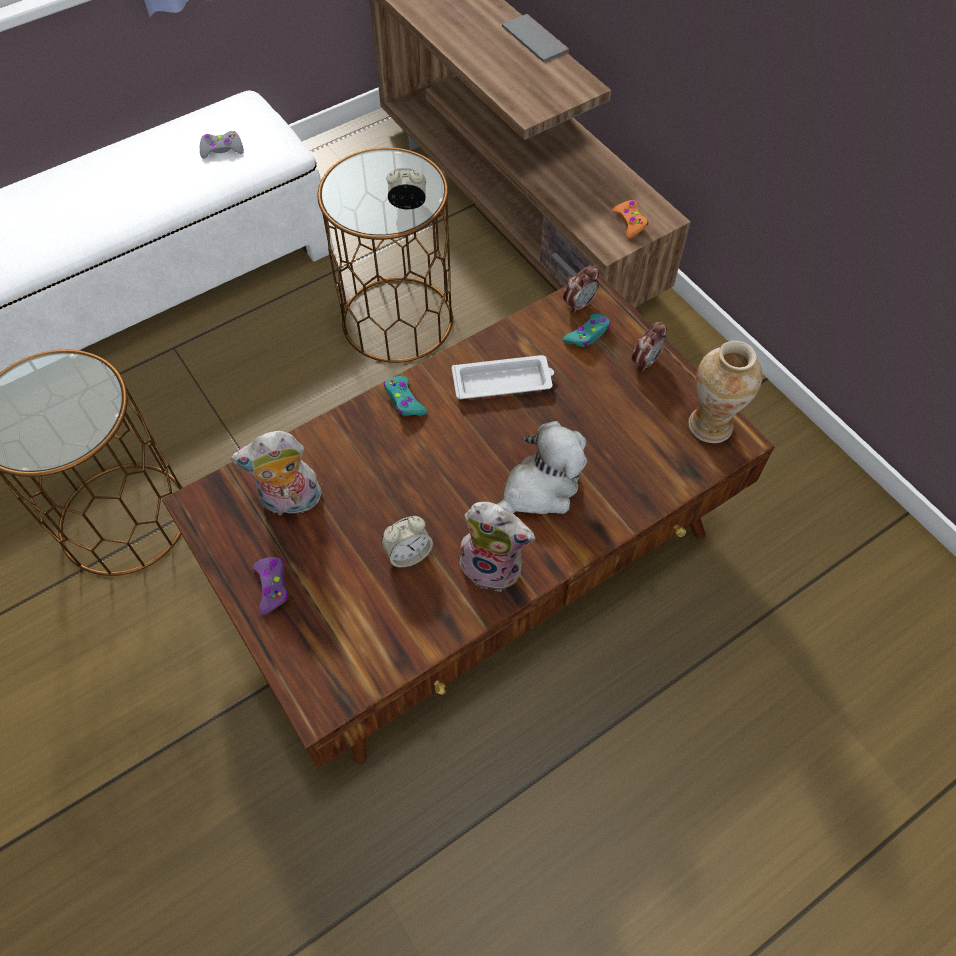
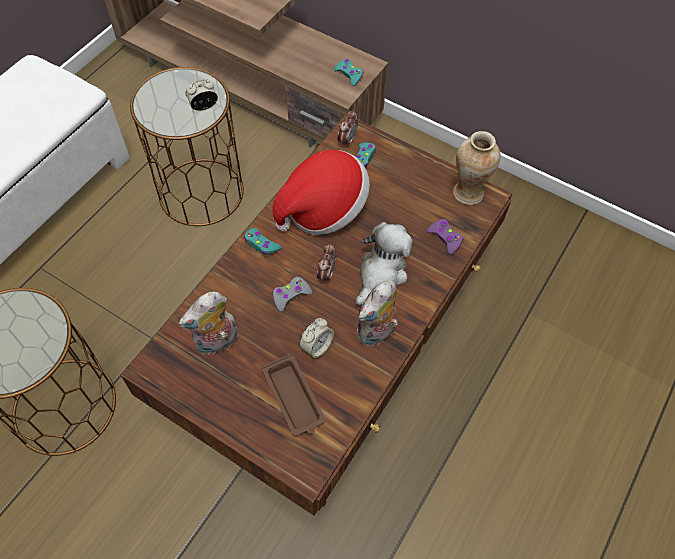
camera: 25 degrees left, 0 degrees up
(222, 149) = (31, 106): grey game controller -> grey game controller (290, 295)
(272, 586) = (234, 405): purple game controller -> purple game controller (445, 238)
(347, 607) = (294, 398): none -> brown tray
(494, 565) = (377, 333): plush toy -> plush toy turned 135 degrees clockwise
(503, 382) = (323, 209): white tray -> hat
(630, 222) = (349, 74): orange game controller -> turquoise game controller
(645, 361) = (408, 165): alarm clock -> alarm clock (326, 274)

